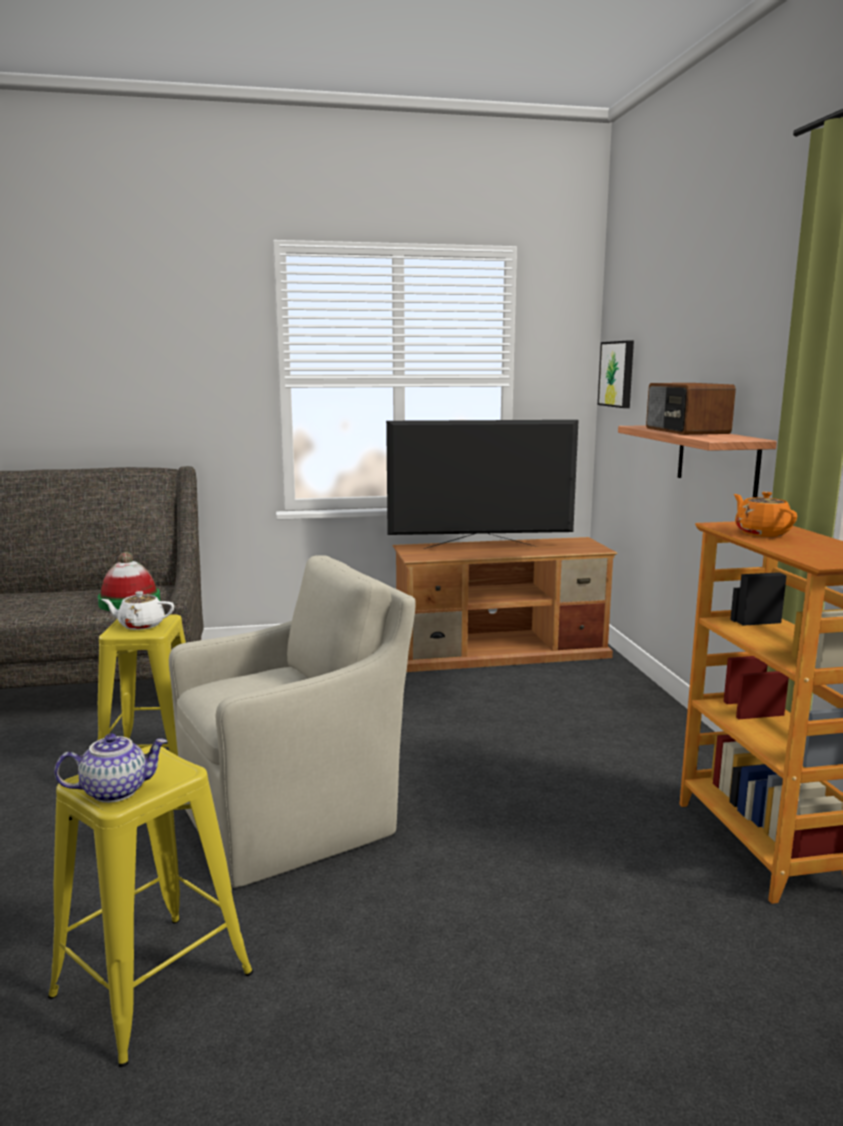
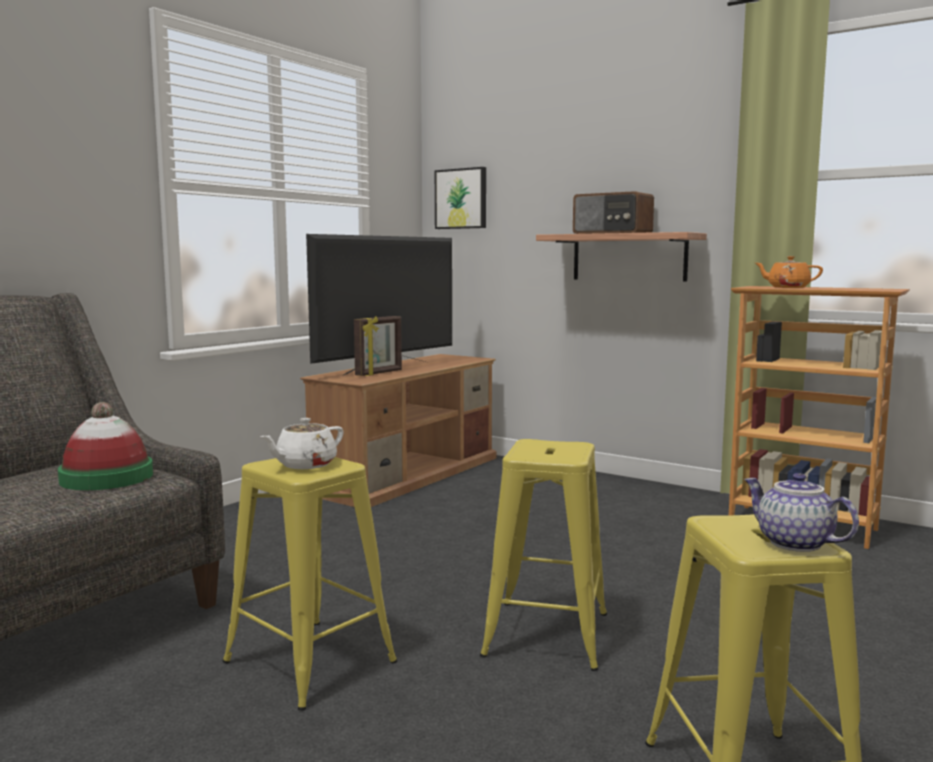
camera: 45 degrees left, 5 degrees down
(116, 791) = (793, 543): teapot -> teapot turned 60 degrees counterclockwise
(295, 819) = (547, 634): beige armchair -> yellow stool
(456, 552) = (379, 373): none -> picture frame

